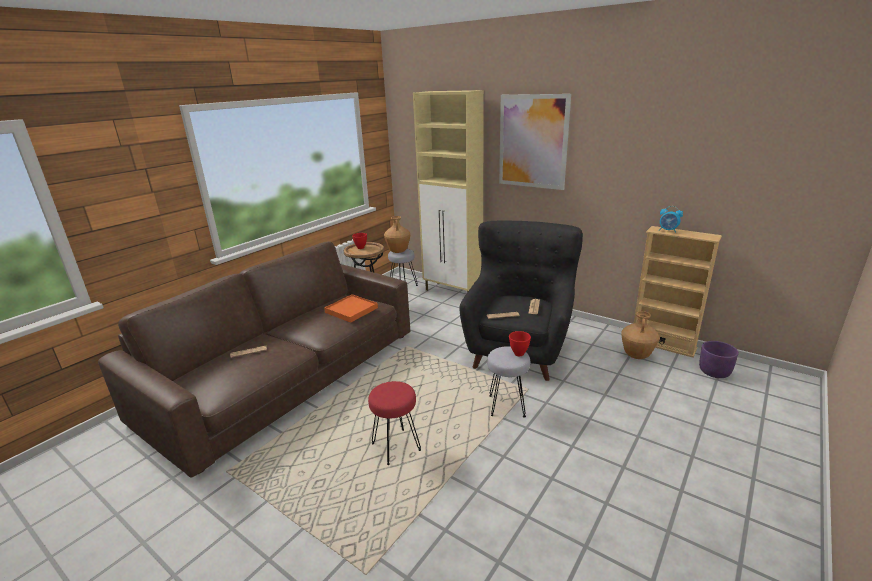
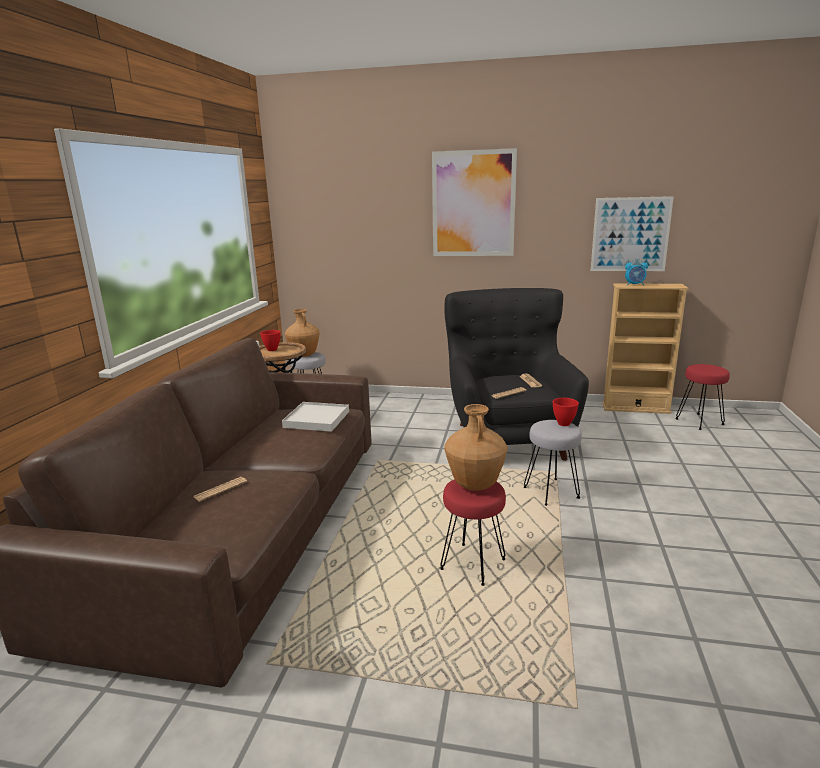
camera: 25 degrees left, 5 degrees down
(351, 310) = (316, 419): orange tray -> white tray
(453, 292) = (379, 398): beige cabinet -> none
(636, 355) = (623, 421): brown vase -> brown vase (475, 485)
(672, 181) = (630, 234): none -> picture
(714, 372) = (700, 421): purple planter -> red stool

